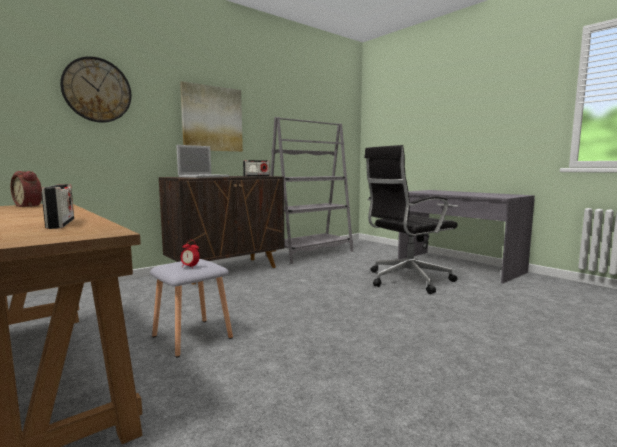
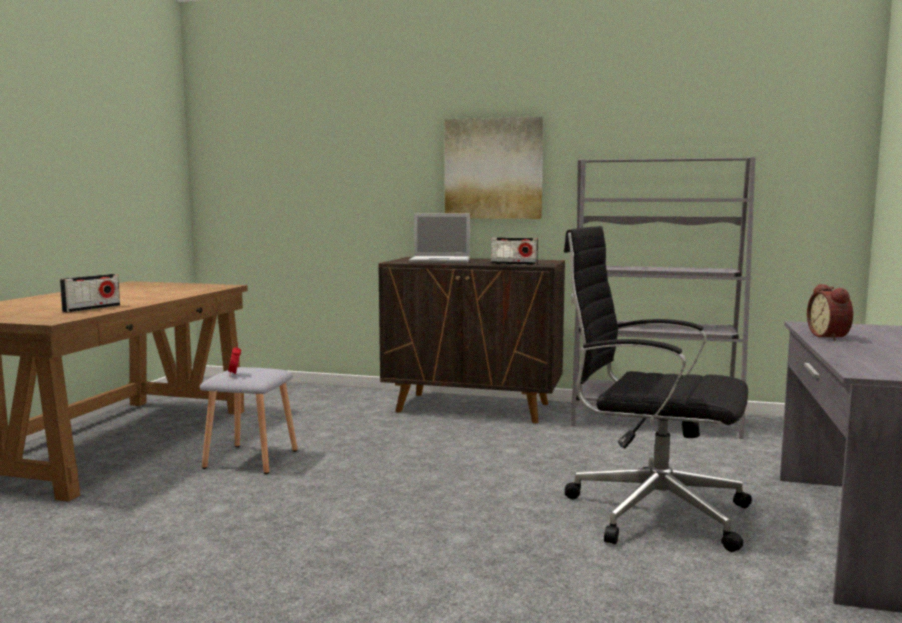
camera: 55 degrees right, 0 degrees up
(30, 206) = (200, 286): alarm clock -> alarm clock (830, 337)
(97, 90) = (345, 147): wall clock -> none

